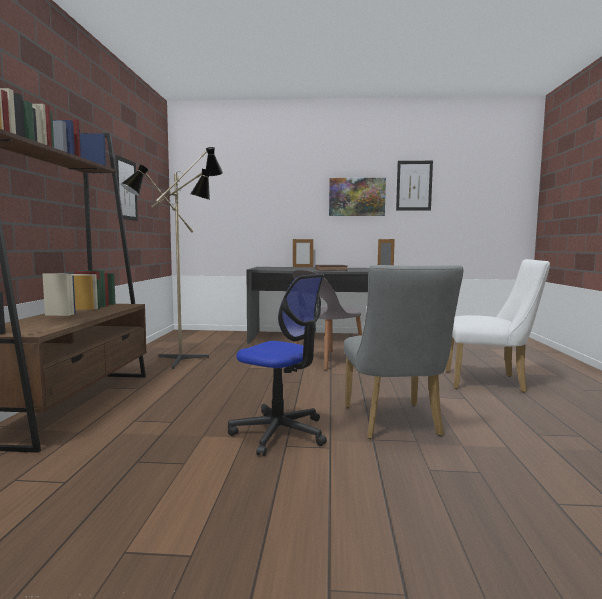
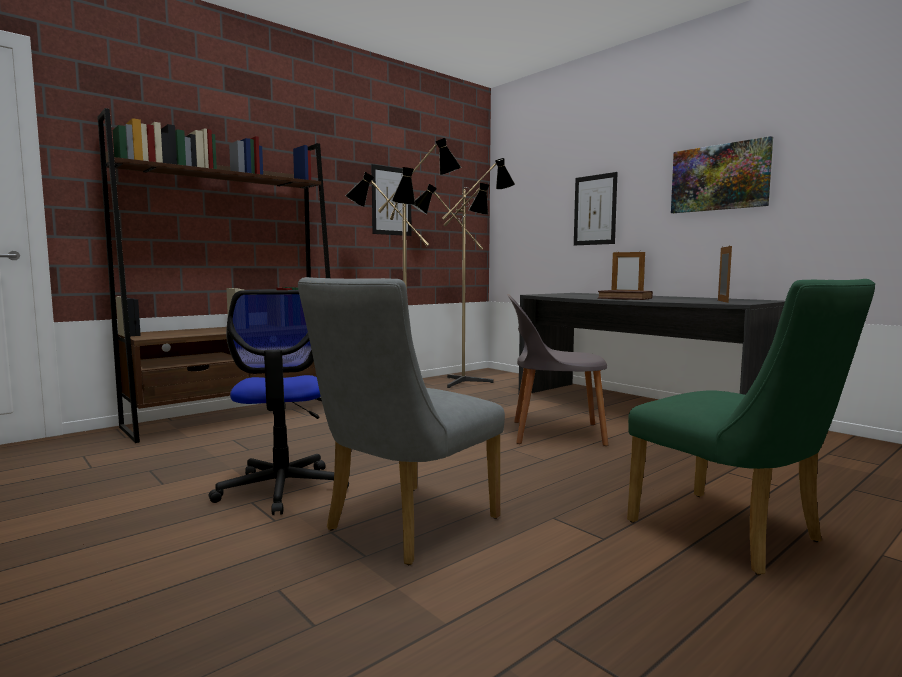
camera: 45 degrees right, 0 degrees up
(191, 343) = (464, 384): none -> floor lamp
(414, 185) = (832, 142): picture -> picture (595, 210)
(490, 382) = (735, 536): white chair -> green chair

